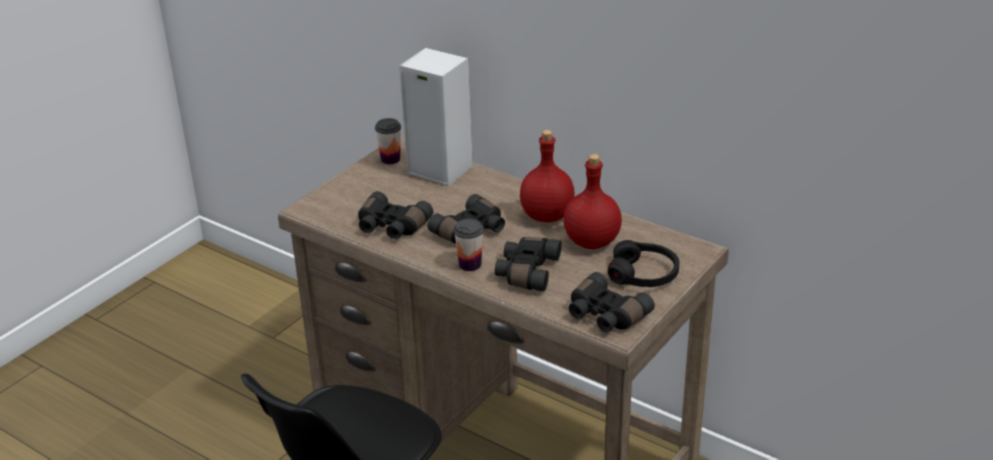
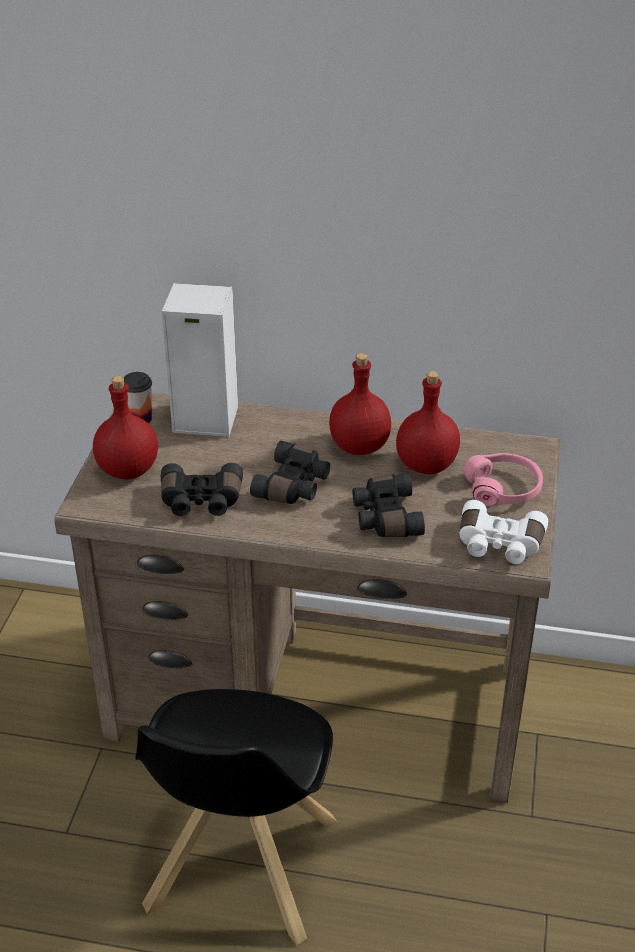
camera: 25 degrees left, 5 degrees up
(355, 192) = (129, 469): none -> red bottle
(470, 264) = (320, 524): cup -> none
(605, 315) = (499, 545): black binoculars -> white binoculars
(643, 274) = (503, 488): black headphones -> pink headphones

